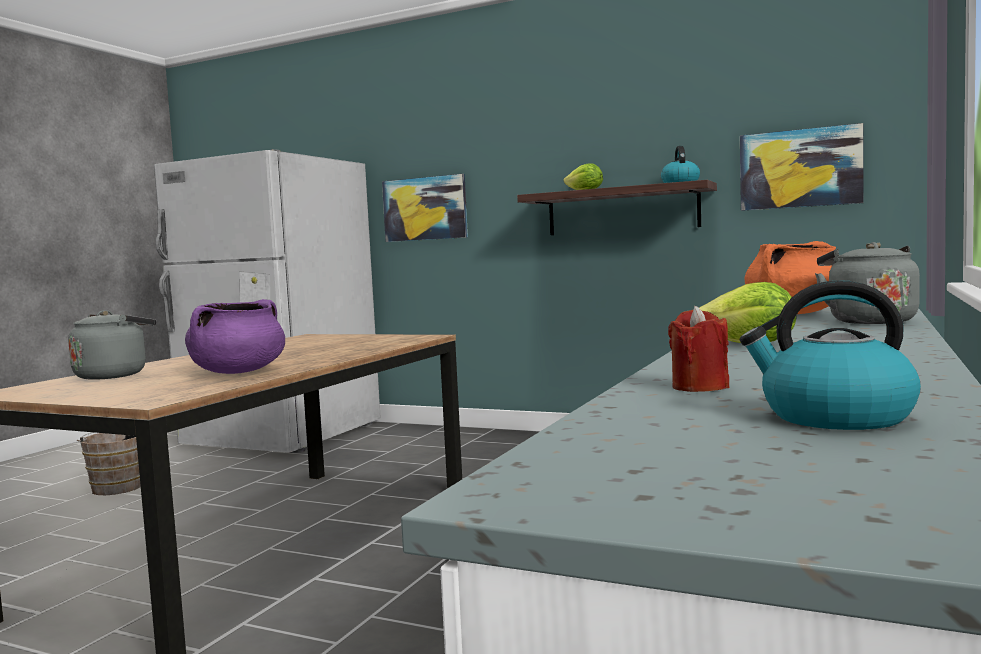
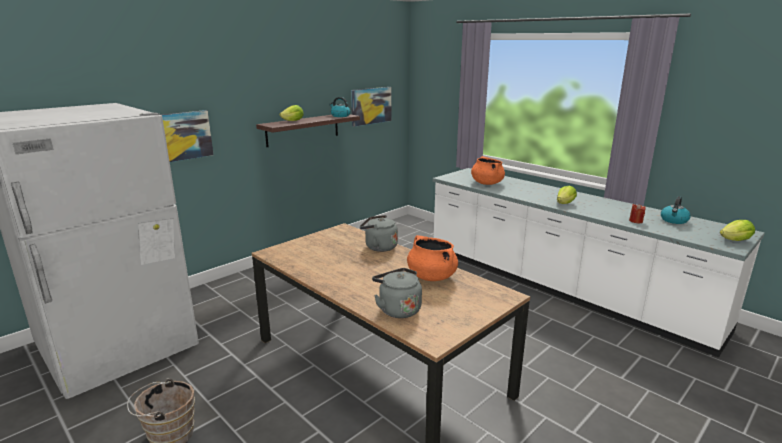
camera: 70 degrees left, 15 degrees up
(239, 372) = (431, 276): purple cooking pot -> orange cooking pot
(677, 504) = (735, 240): none -> lettuce
(868, 321) = (523, 184): grey kettle -> grey kettle (379, 247)

